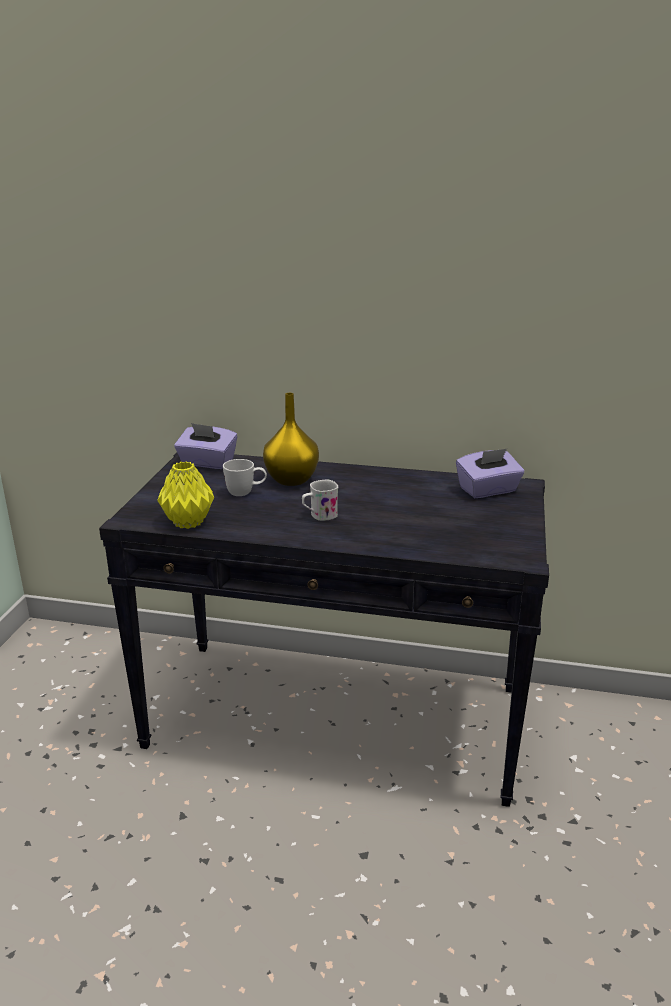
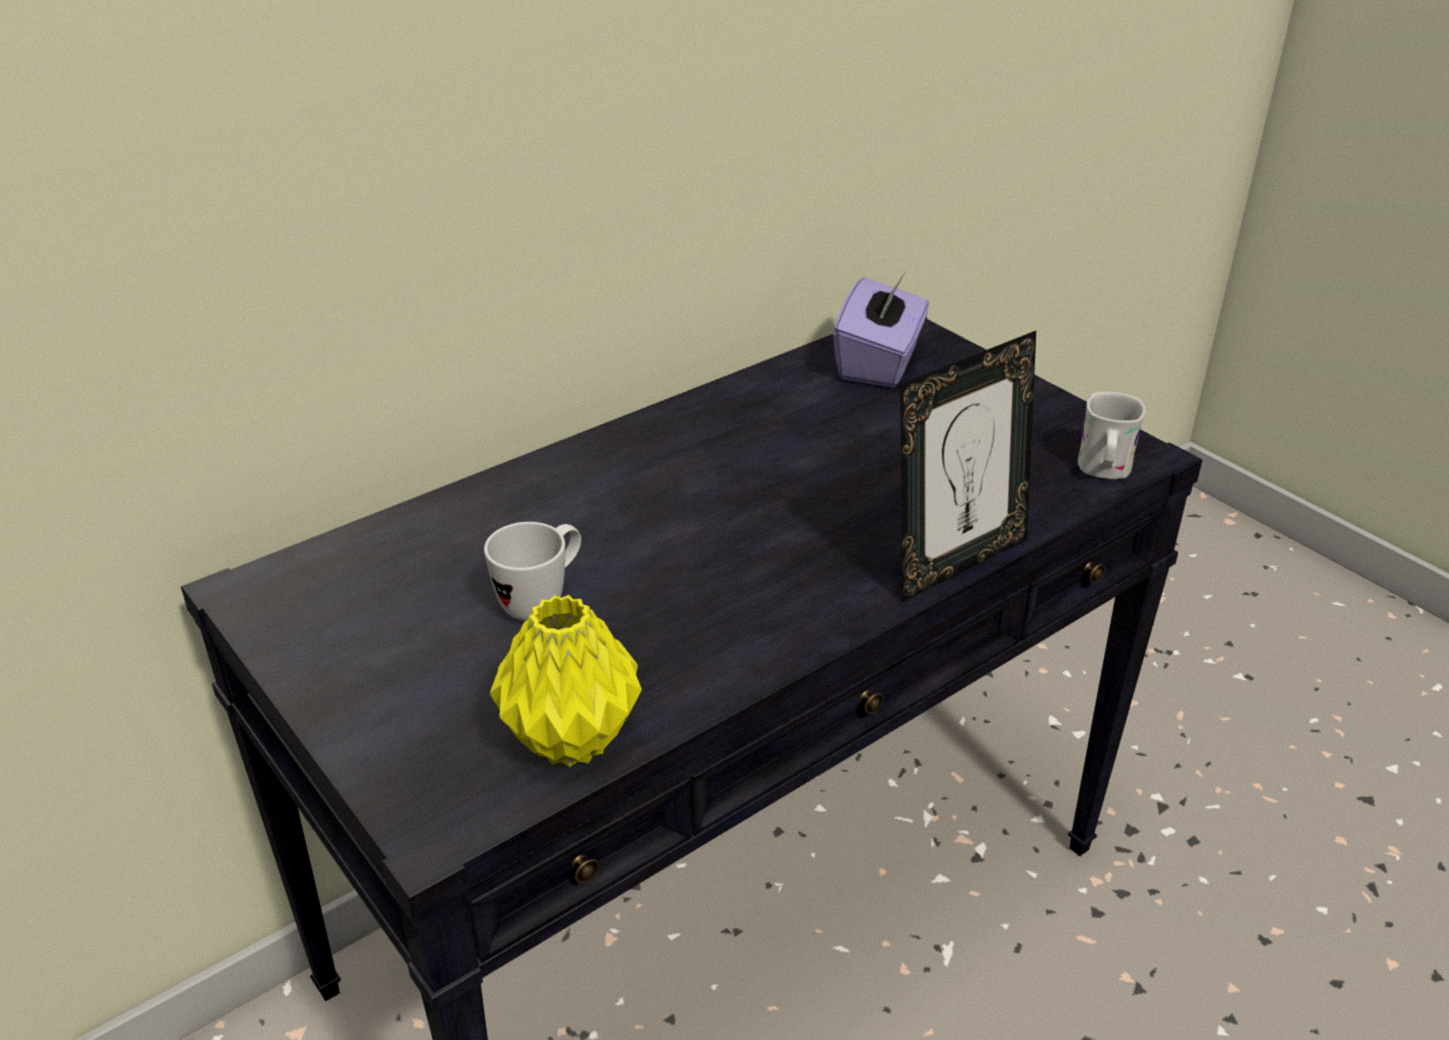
camera: 50 degrees left, 10 degrees up
(207, 463) = (319, 582): purple tissue box -> none
(291, 480) = (565, 521): yellow vase -> none
(319, 516) = (759, 562): white mug -> white mug (1104, 470)
(377, 548) = (956, 562): none -> picture frame

